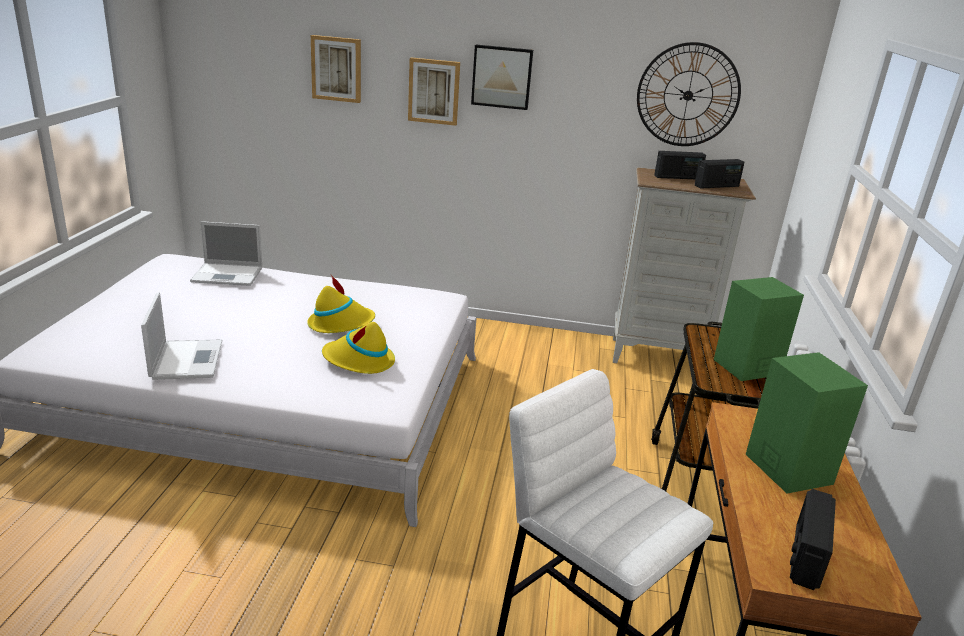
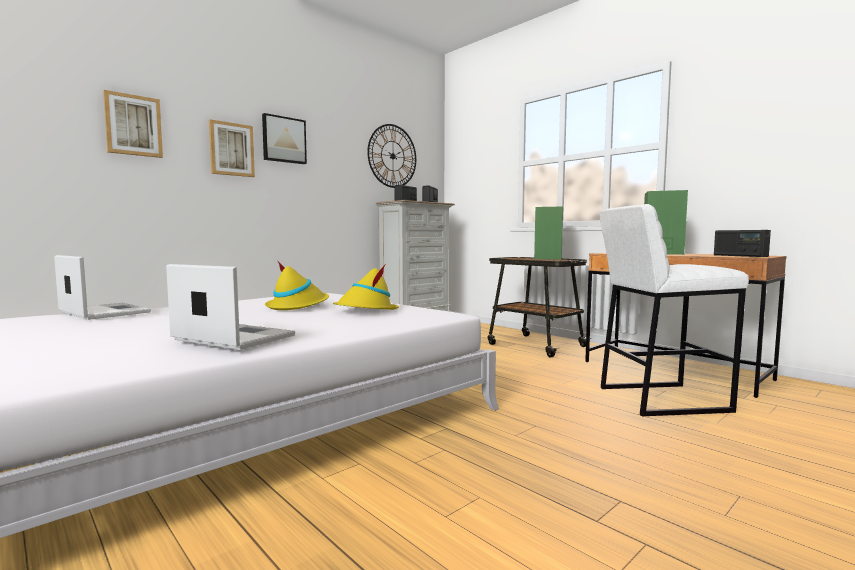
camera: 50 degrees left, 20 degrees down
(229, 275) = (103, 312): laptop -> laptop turned 90 degrees counterclockwise

